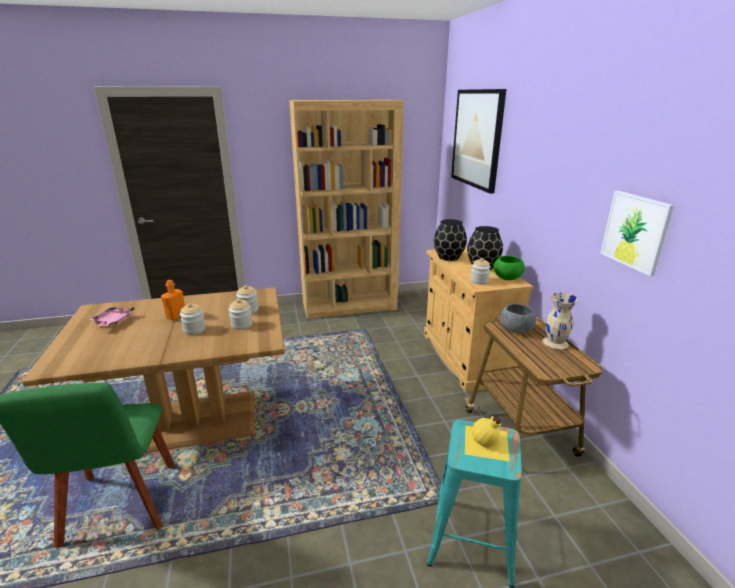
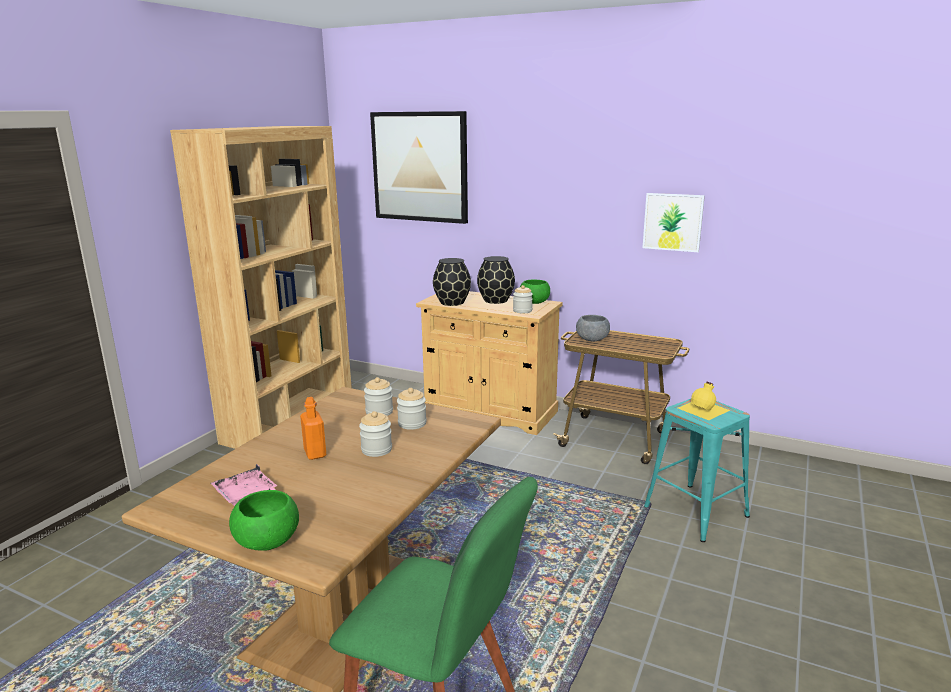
camera: 50 degrees left, 5 degrees down
(65, 346) = (268, 541): none -> green bowl
(555, 342) = (630, 337): beige vase -> none

